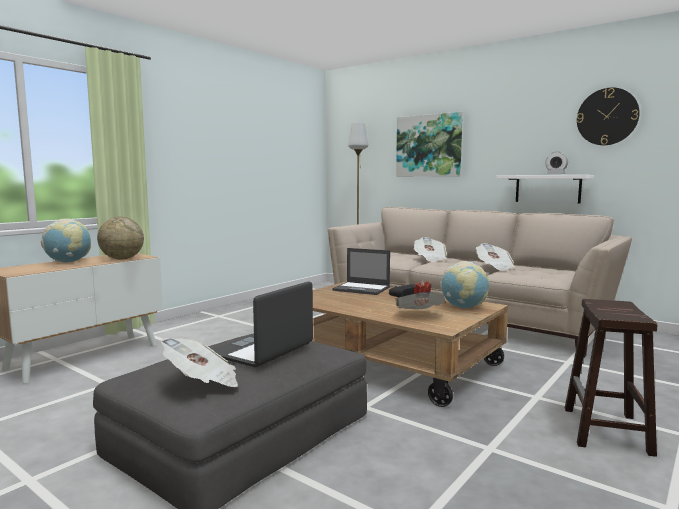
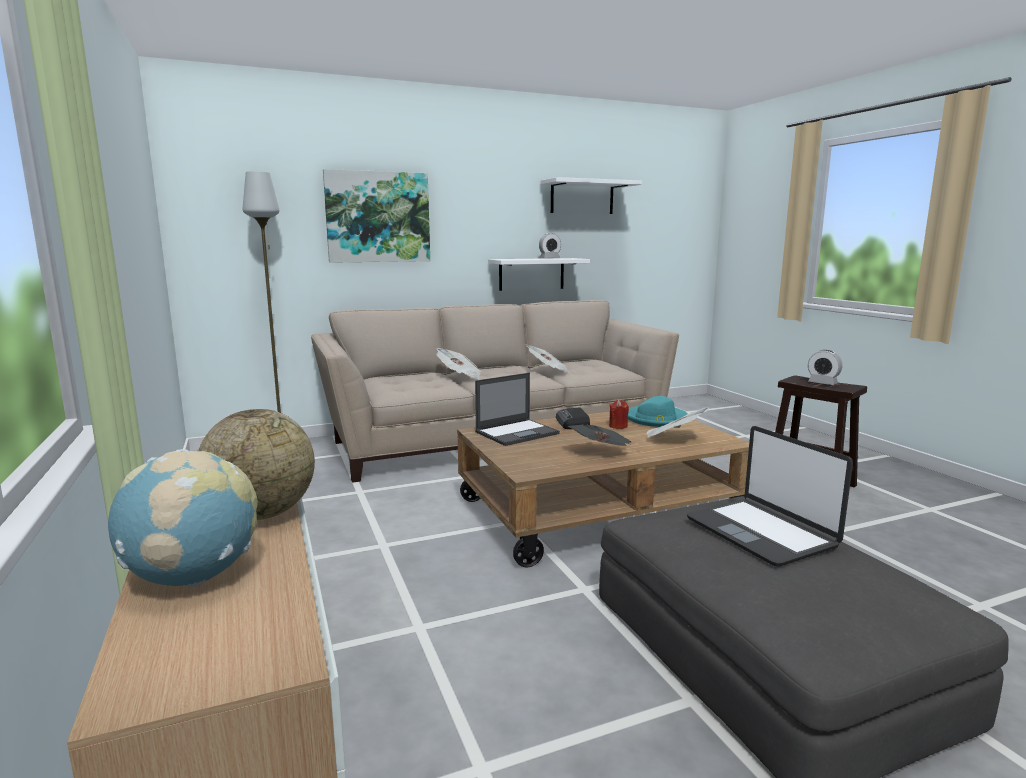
camera: 60 degrees left, 5 degrees up
(203, 382) = (883, 587): newspaper -> newspaper (601, 452)
(463, 307) = (656, 419): globe -> turquoise hat
(607, 116) = (582, 197): wall clock -> white shelf
(619, 310) = (822, 383): none -> alarm clock

